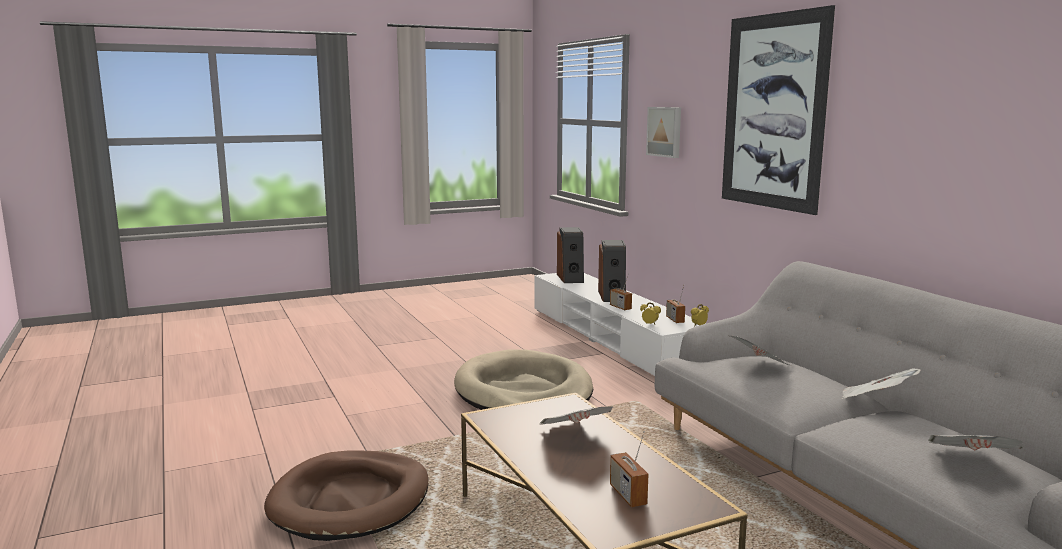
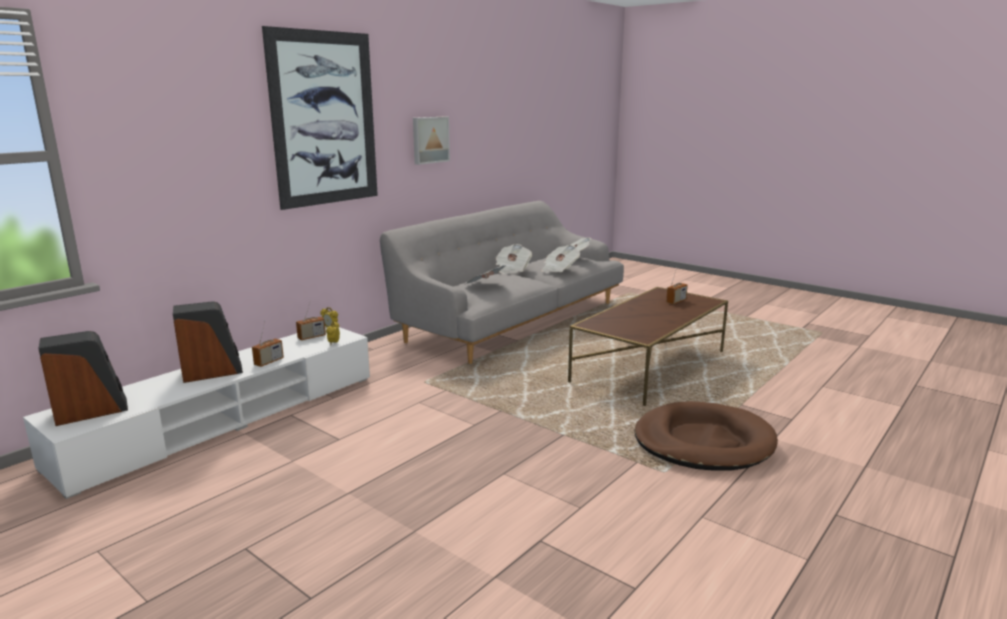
camera: 115 degrees left, 5 degrees up
(523, 391) = (436, 430): beige dog bed -> none
(575, 435) = (633, 317): newspaper -> newspaper (559, 269)
(665, 131) = (167, 154): picture -> picture (430, 140)

